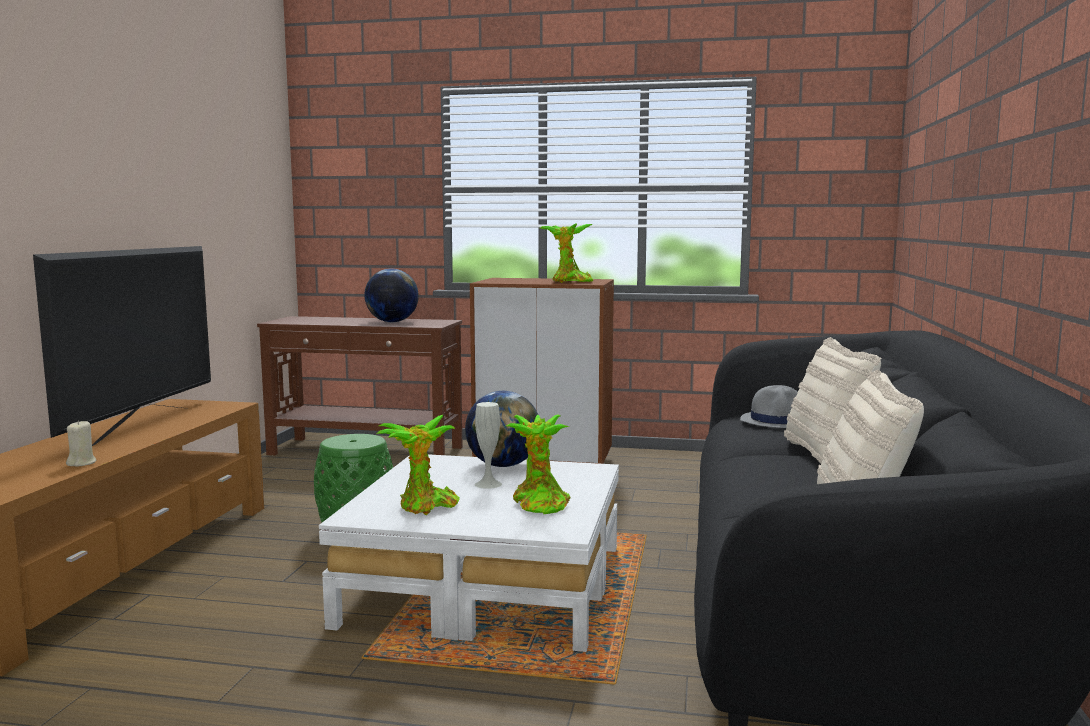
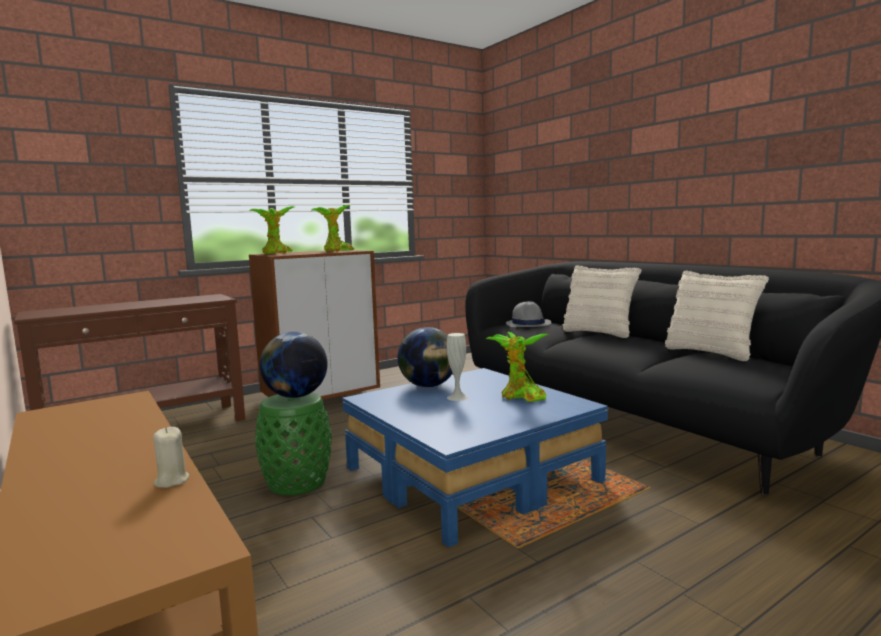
camera: 45 degrees left, 0 degrees up
(142, 425) = (93, 437): television -> none
(392, 322) = (167, 301): globe -> globe (296, 396)
(425, 507) = (471, 421): potted plant -> potted plant (276, 253)
(487, 586) = (472, 474): white coffee table -> blue coffee table

